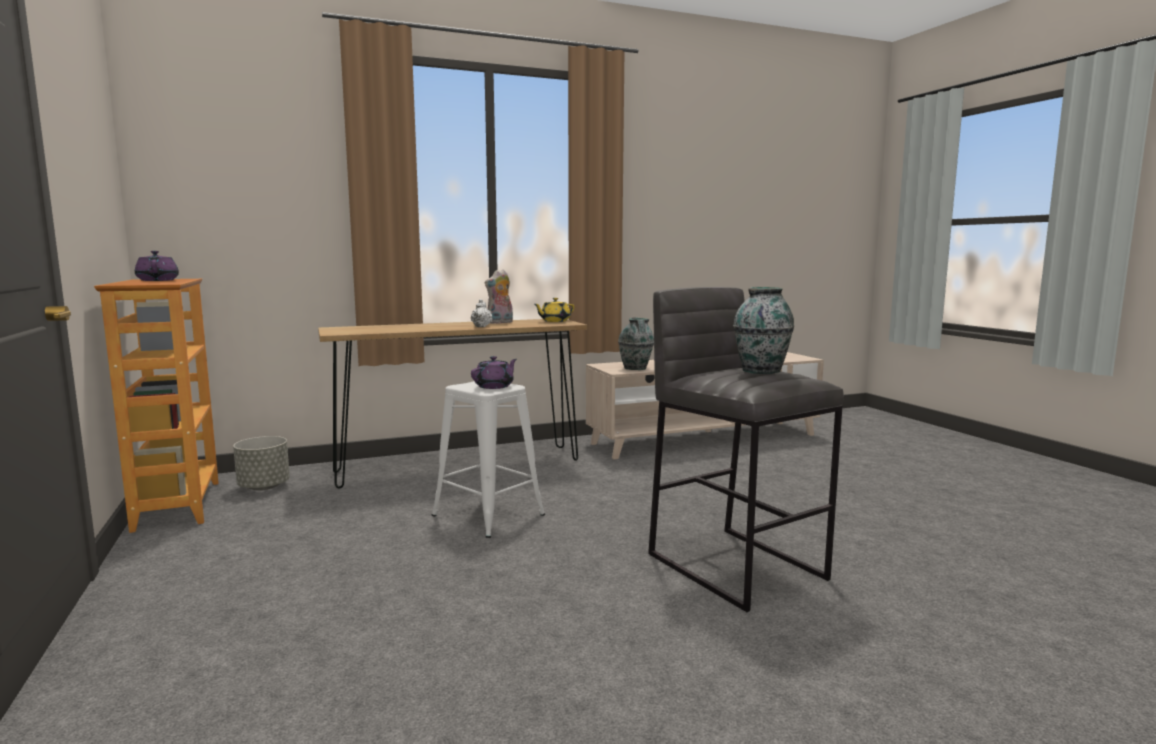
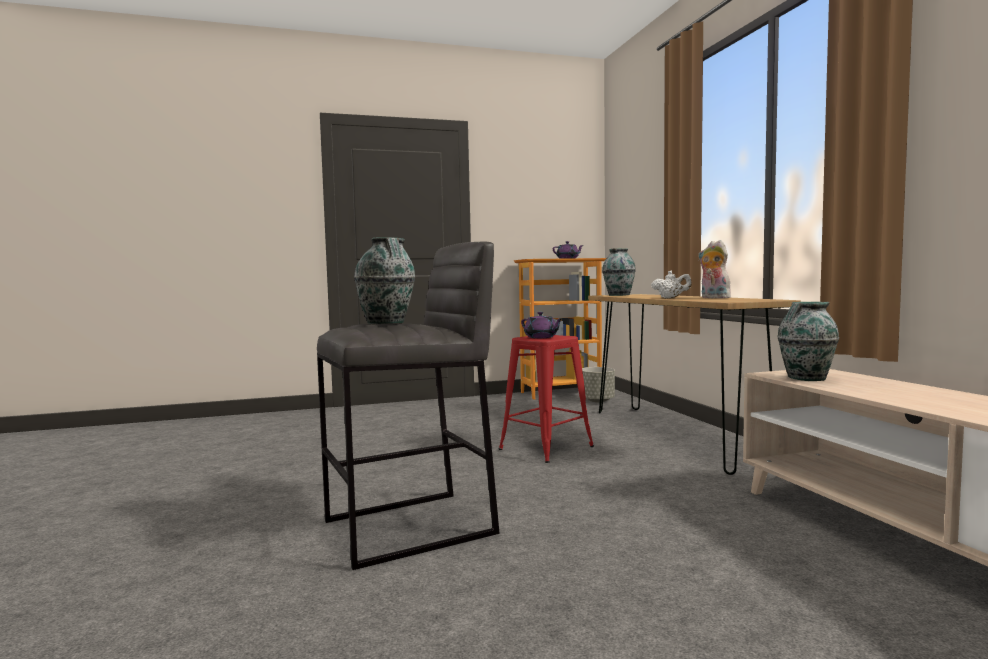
camera: 95 degrees right, 5 degrees down
(361, 331) = (619, 295): none -> vase
(488, 515) = (546, 448): white stool -> red stool
(554, 321) = (750, 300): yellow teapot -> none

